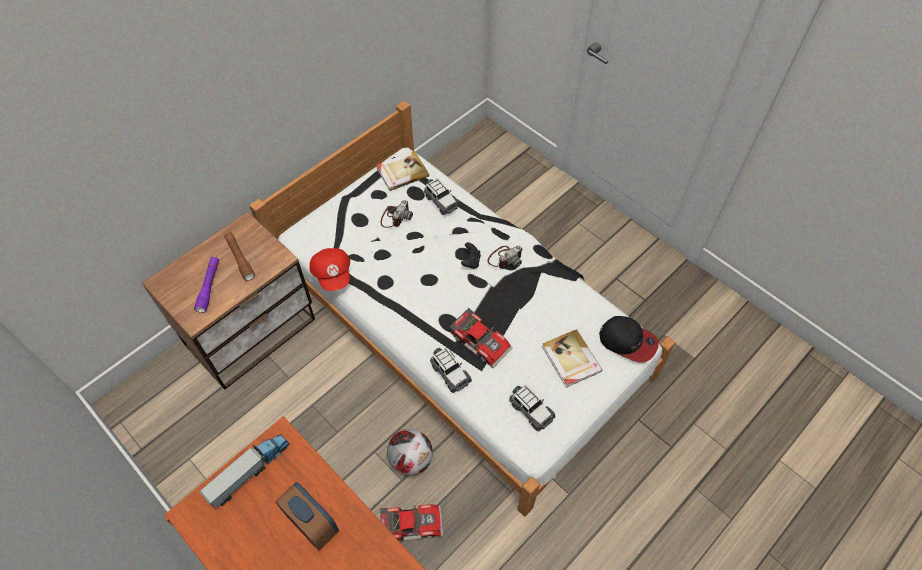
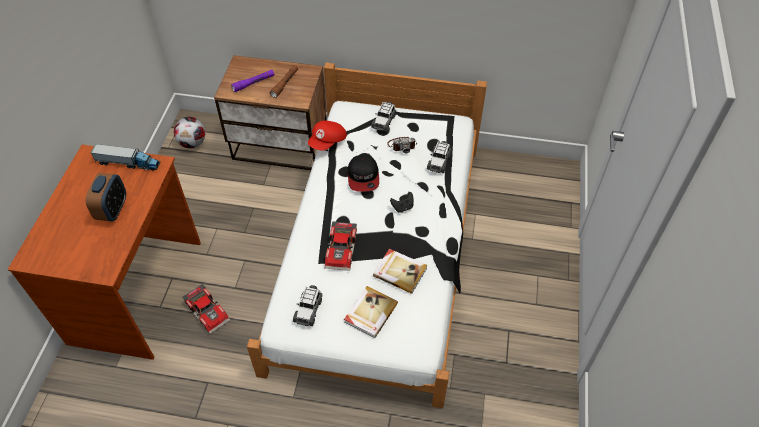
camera: 55 degrees right, 5 degrees down
(402, 172) = (444, 127): book -> book (400, 271)
(411, 459) = (253, 284): football -> football (193, 143)
(450, 373) = (302, 246): toy car -> toy car (384, 121)
(505, 258) = (423, 225): camera -> none
(628, 341) = (417, 343): cap -> cap (363, 177)

